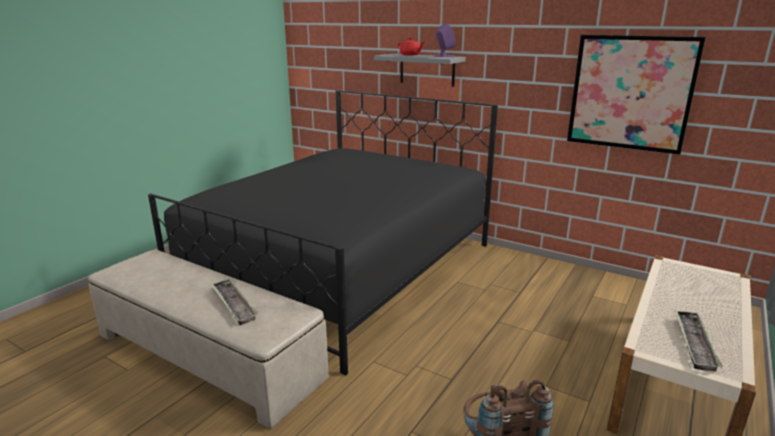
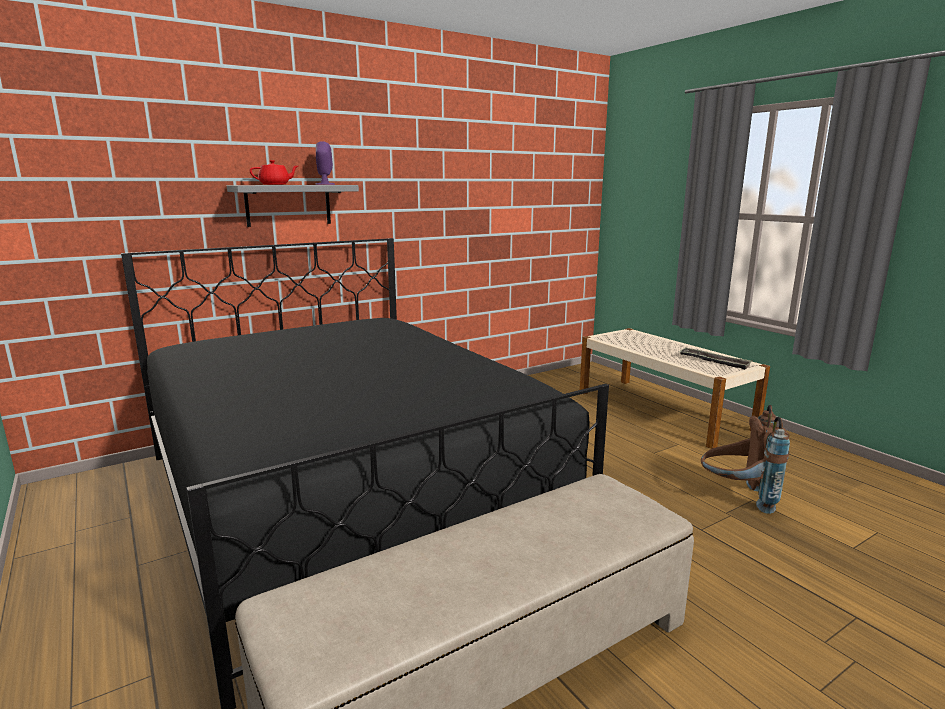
camera: 65 degrees left, 5 degrees down
(234, 304) = (561, 526): tray -> none
(630, 93) = (501, 210): picture -> none

